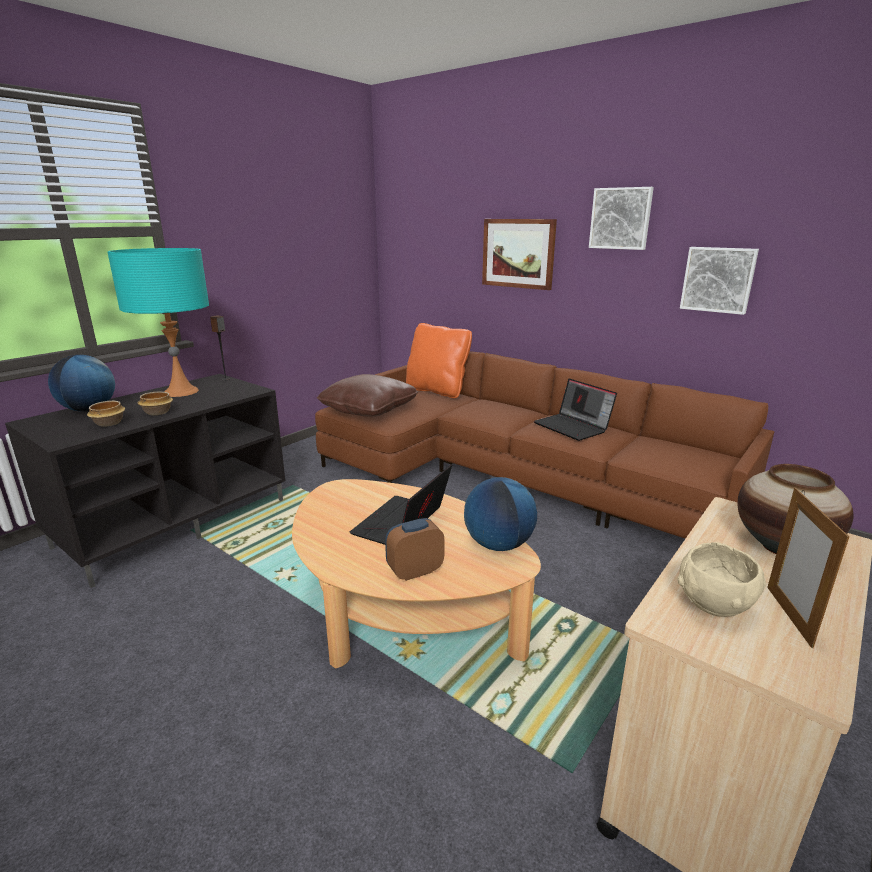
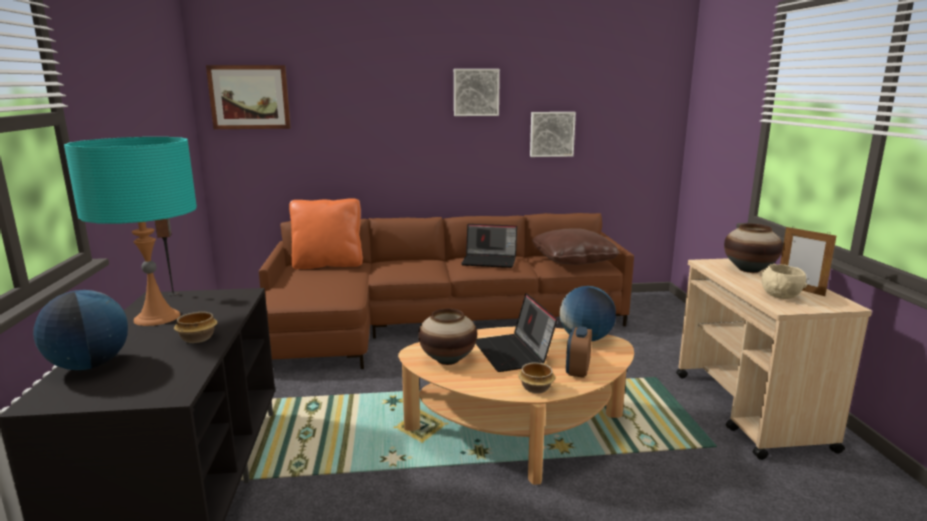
camera: 45 degrees left, 5 degrees down
(110, 423) = (171, 364): bowl -> bowl (536, 388)
(343, 504) = (448, 360): none -> vase
(368, 410) = (304, 295): brown pillow -> brown pillow (573, 260)
(518, 253) = (384, 124): picture -> picture (249, 97)

